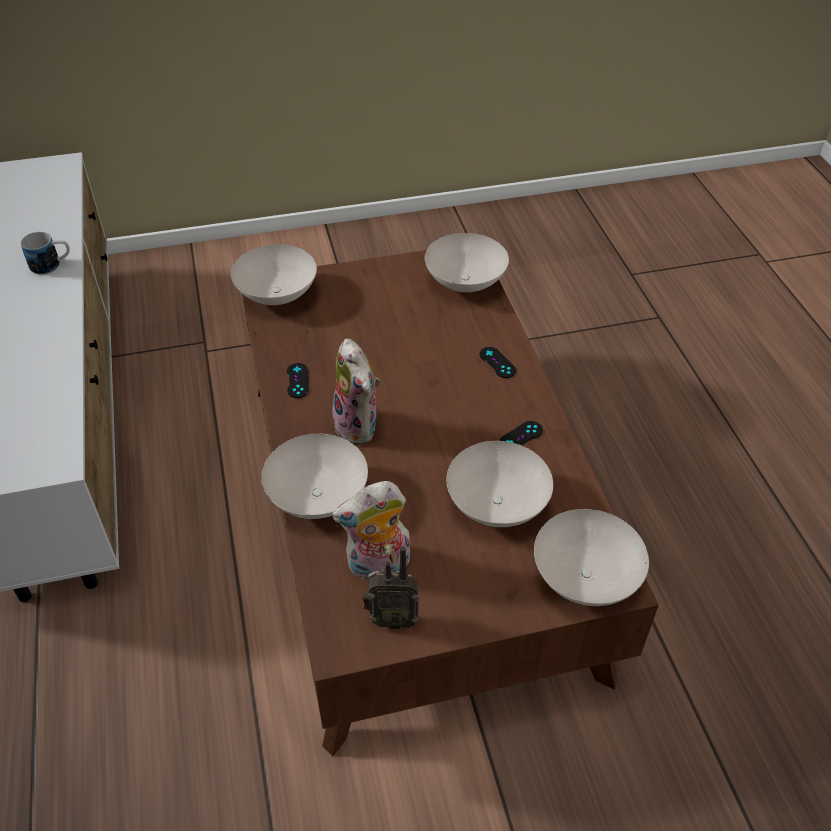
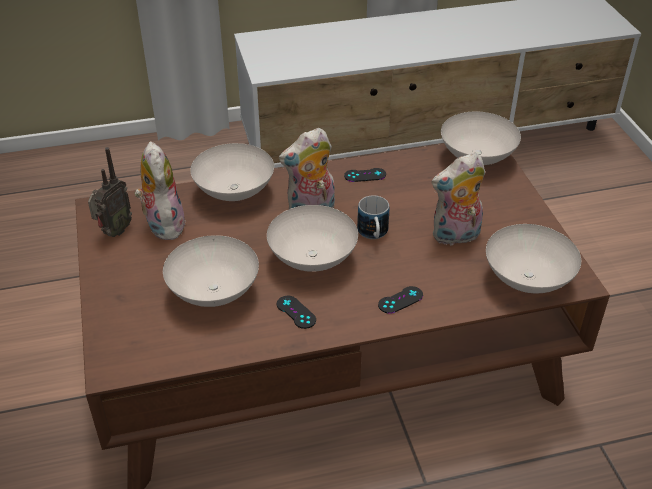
camera: 90 degrees right, 5 degrees down
(52, 265) = (476, 41): mug -> mug (373, 234)
(391, 619) = (114, 232): radio -> radio turned 150 degrees counterclockwise
(406, 320) = (455, 237): none -> plush toy
(586, 579) = (123, 346): white bowl -> white bowl (311, 259)

